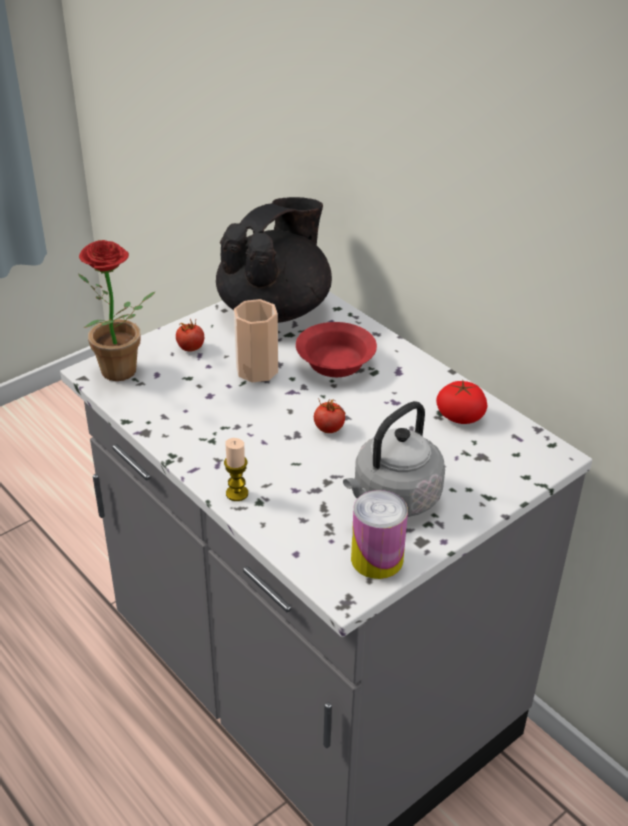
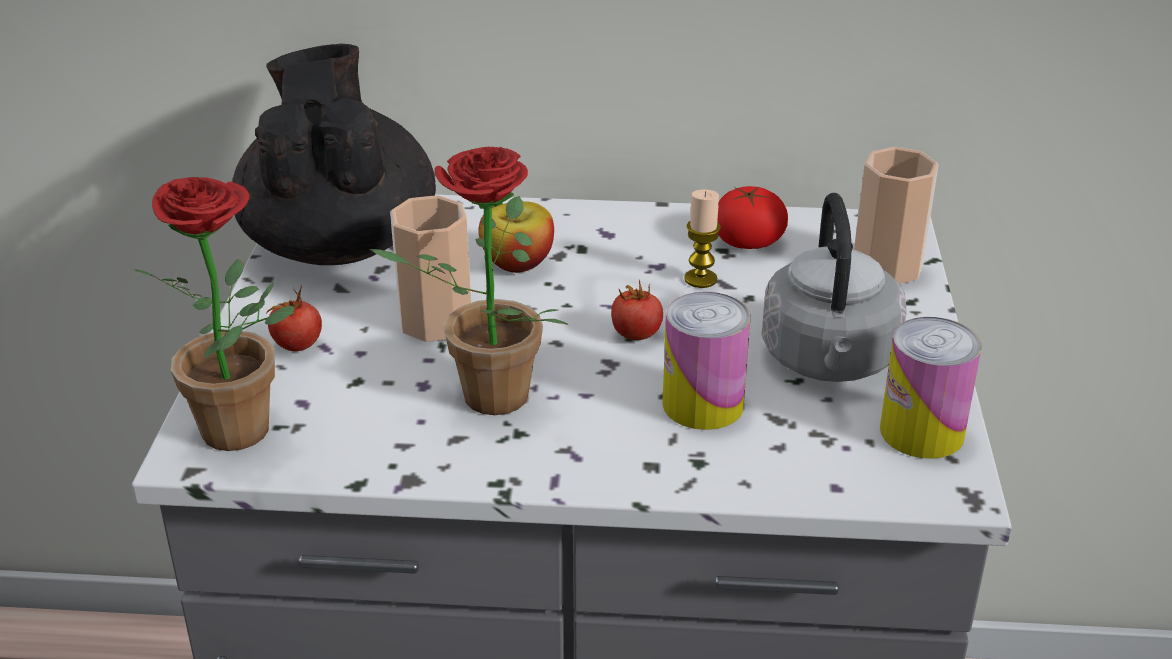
camera: 45 degrees left, 5 degrees down
(220, 417) = (482, 400): none -> potted plant
(237, 493) = (656, 470): candle -> candle (700, 279)
(303, 479) = (703, 404): none -> can
(334, 363) = (518, 263): red bowl -> apple
(509, 473) = (887, 267): none -> cup

